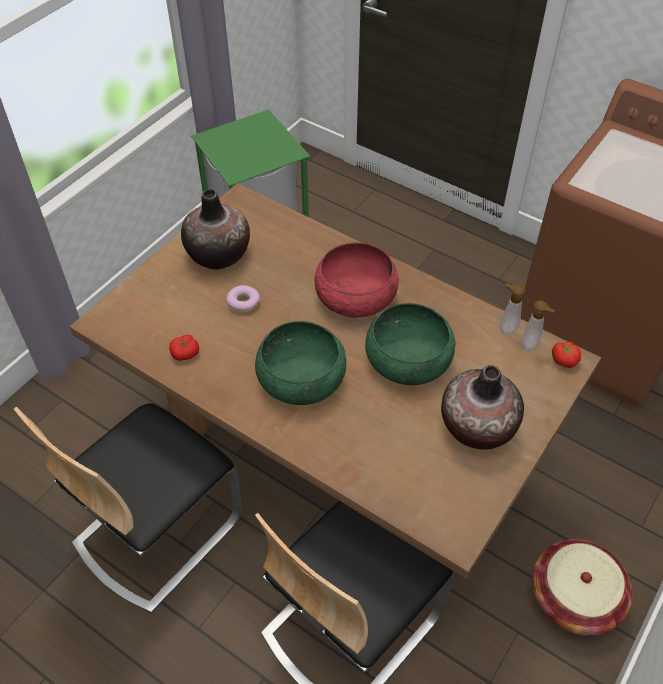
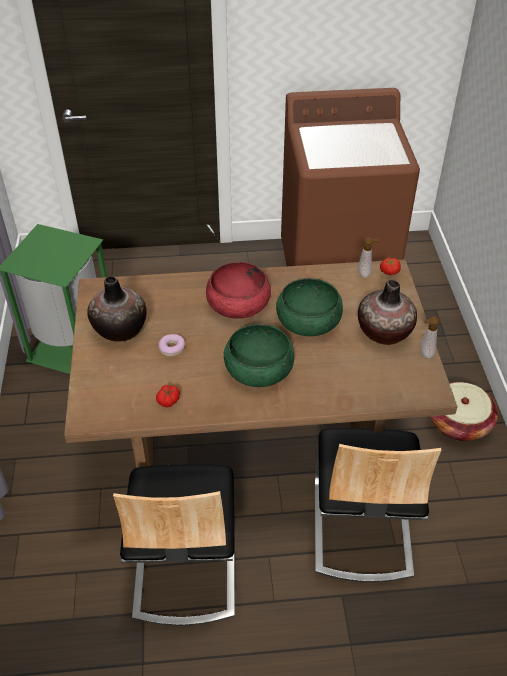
camera: 40 degrees left, 5 degrees down
(506, 328) = (343, 272): soap dispenser -> soap dispenser (424, 353)

